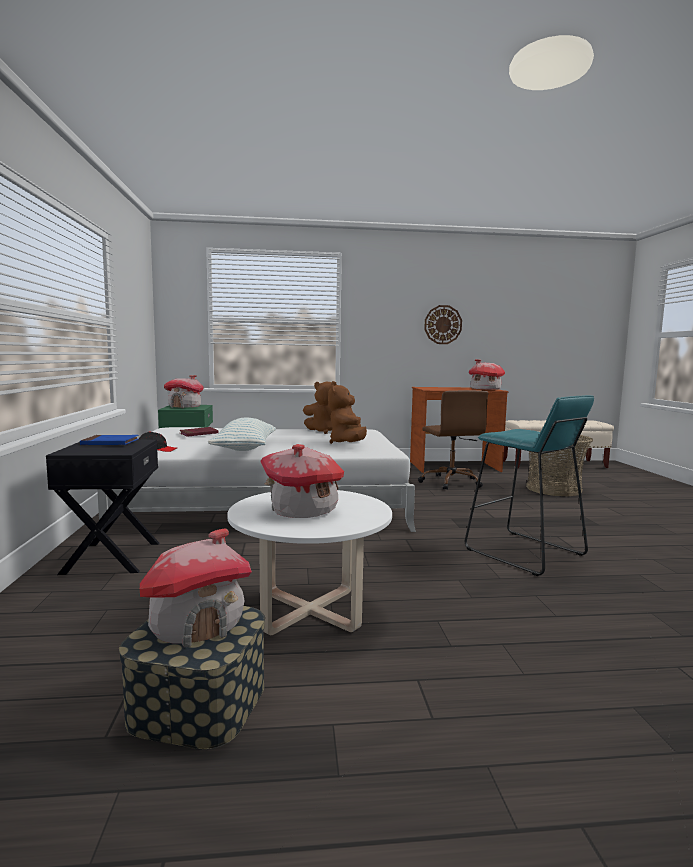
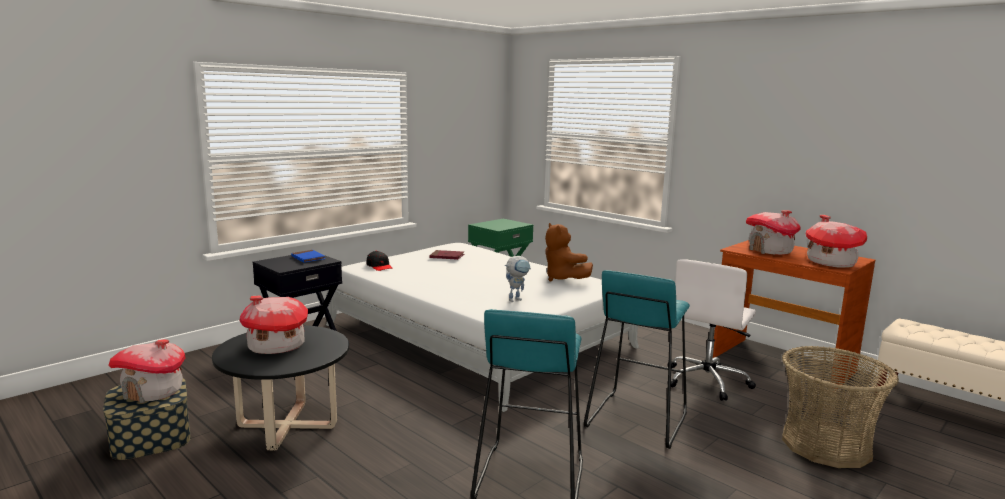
camera: 50 degrees right, 5 degrees up
(185, 406) = (500, 224): toy house -> toy house (770, 251)
(245, 449) = (426, 281): pillow -> none
(310, 610) = (287, 426): white coffee table -> black coffee table
(348, 444) = (517, 299): brown plush toy -> toy robot
(443, 324) = (810, 154): wall clock -> none
(450, 482) = (707, 381): brown office chair -> white office chair
(477, 508) = (636, 419): none -> turquoise stool

